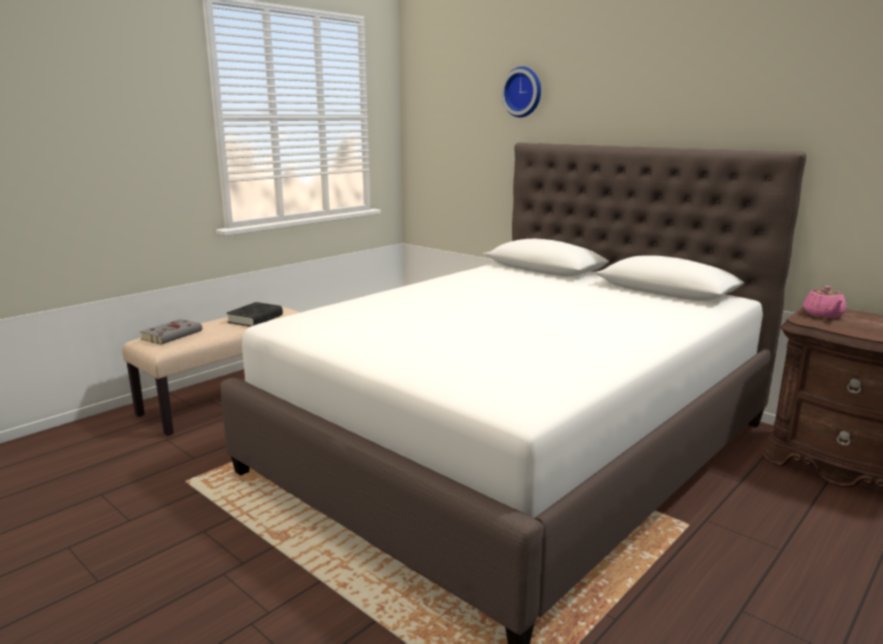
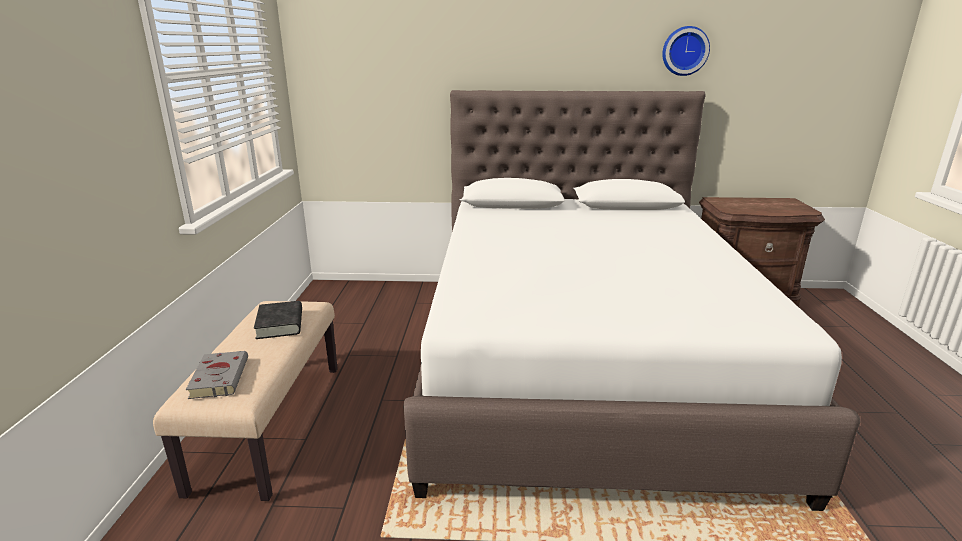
camera: 40 degrees left, 5 degrees up
(523, 92) = (449, 41): wall clock -> wall clock (684, 51)
(823, 315) = (728, 204): pink teapot -> none

